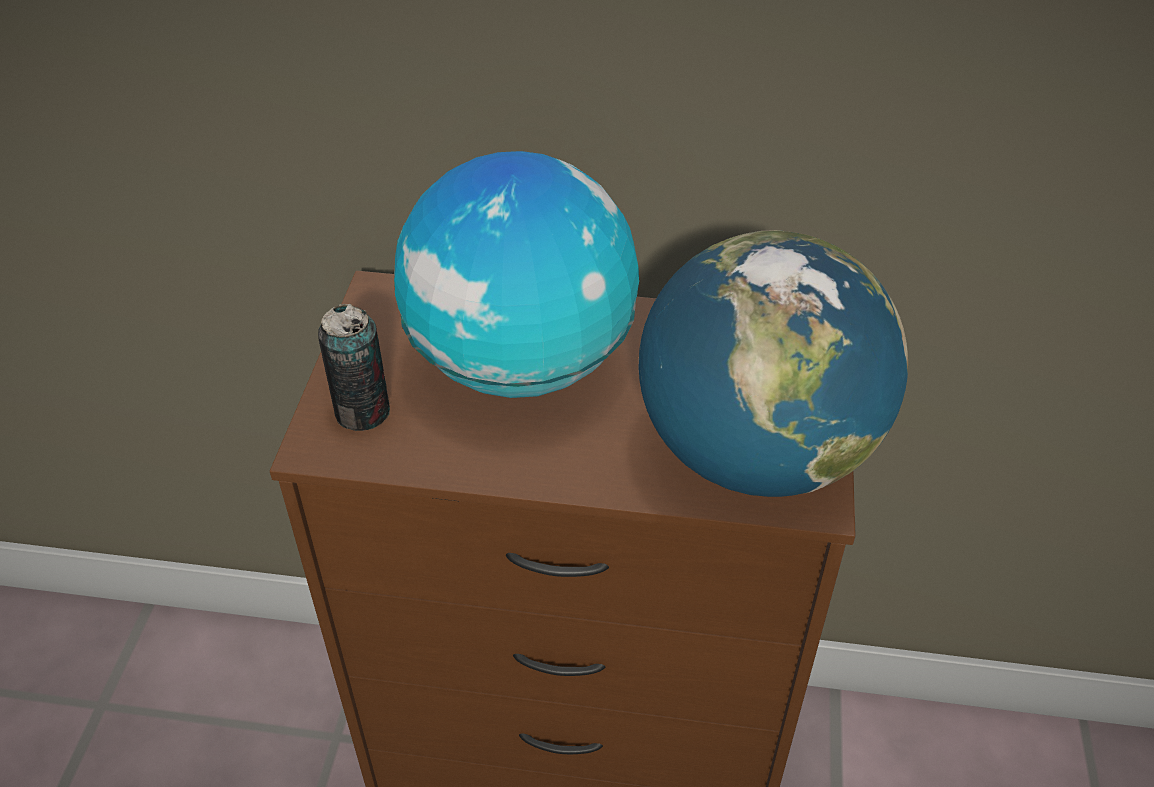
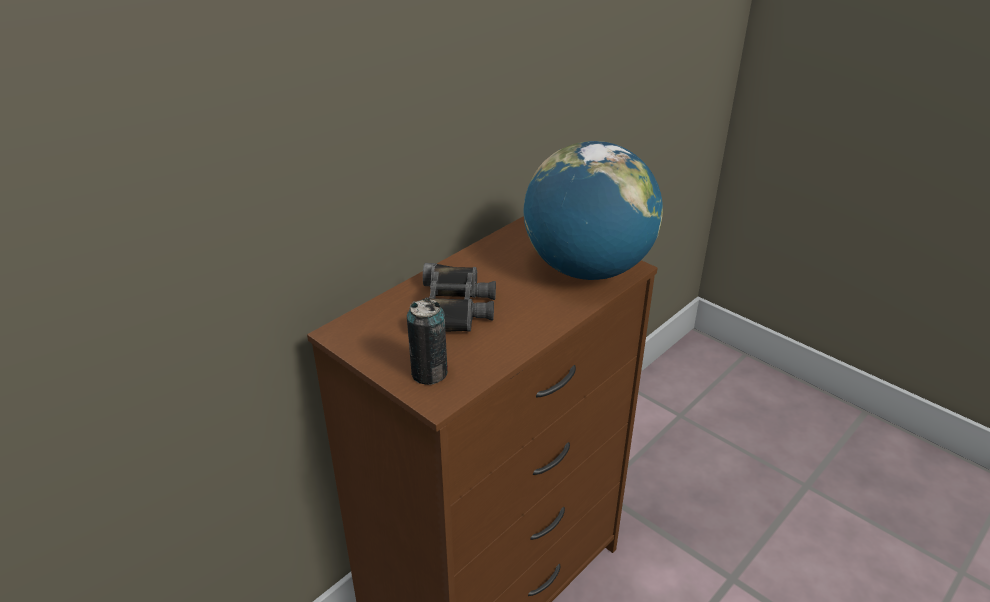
camera: 55 degrees left, 10 degrees down
(521, 363) = (455, 307): globe -> black binoculars

